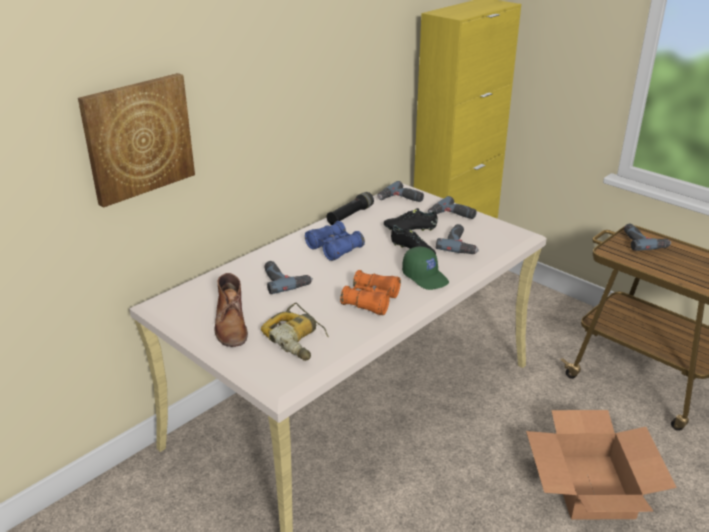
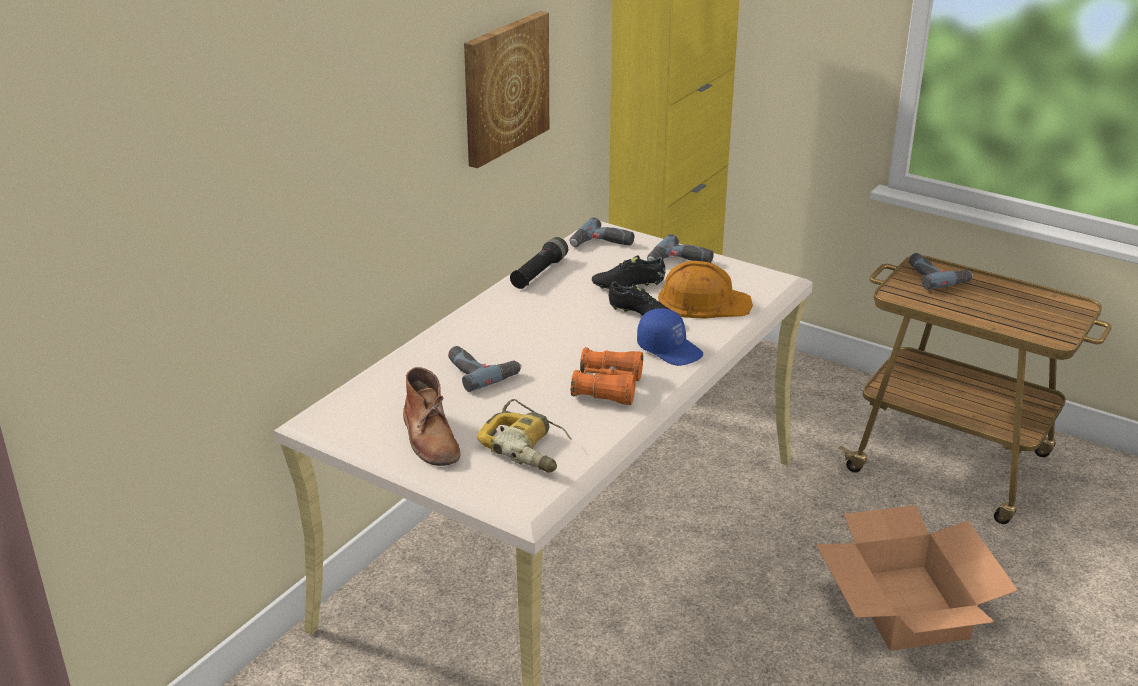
camera: 10 degrees left, 0 degrees up
(138, 138) = (283, 192): picture -> picture (504, 87)
(334, 248) = (533, 321): blue binoculars -> none
(425, 277) = (670, 349): green cap -> blue cap
(460, 244) = (703, 301): power drill -> orange hard hat

